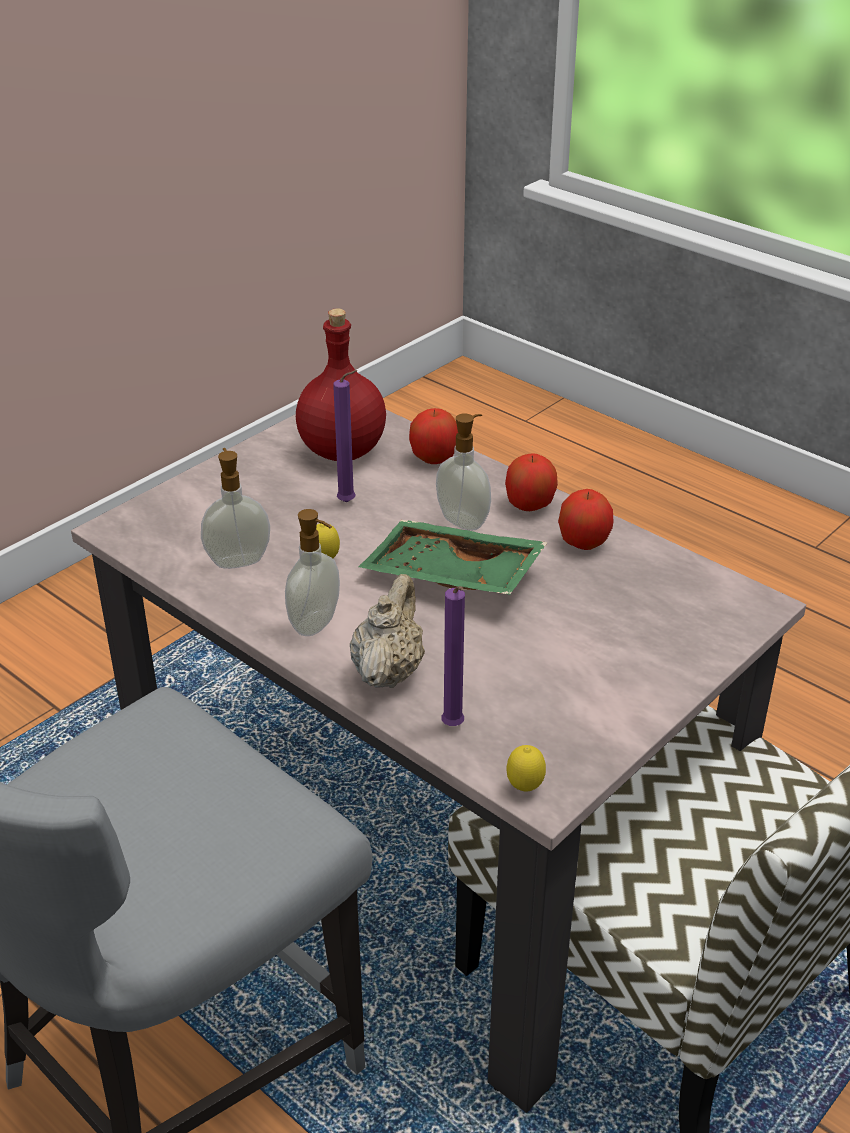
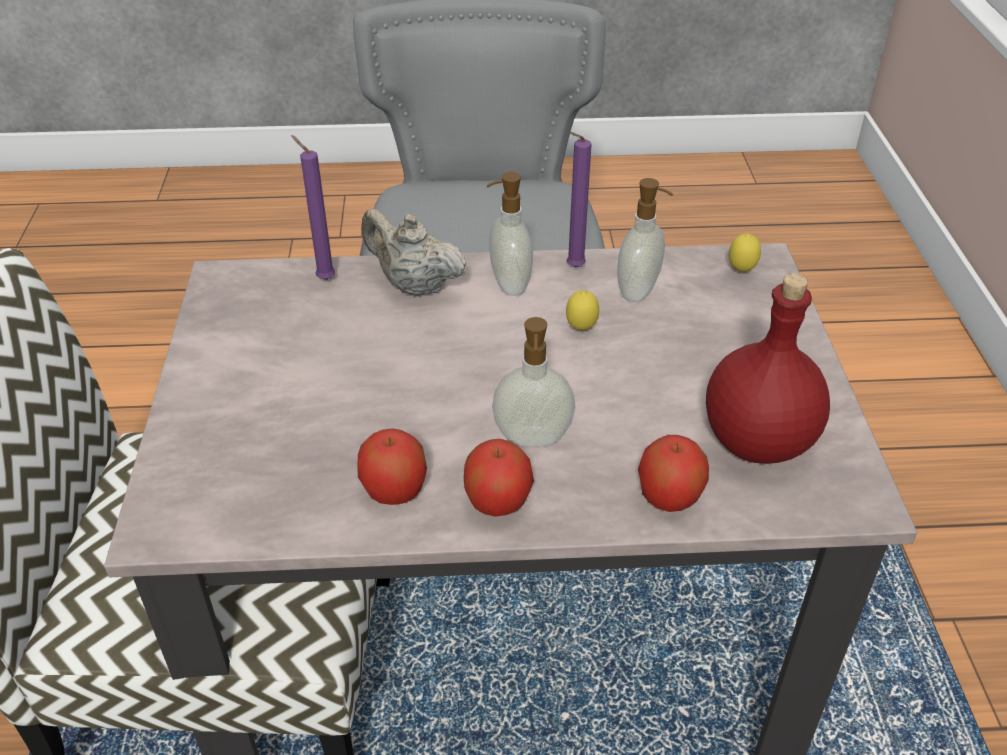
camera: 135 degrees right, 5 degrees up
(349, 502) = (653, 391): purple candle -> purple candle (572, 268)
(388, 671) = (414, 285): beige teapot -> beige teapot turned 150 degrees clockwise
(451, 577) = (466, 377): green tray -> none
(524, 788) = (237, 273): lemon -> lemon (741, 271)

